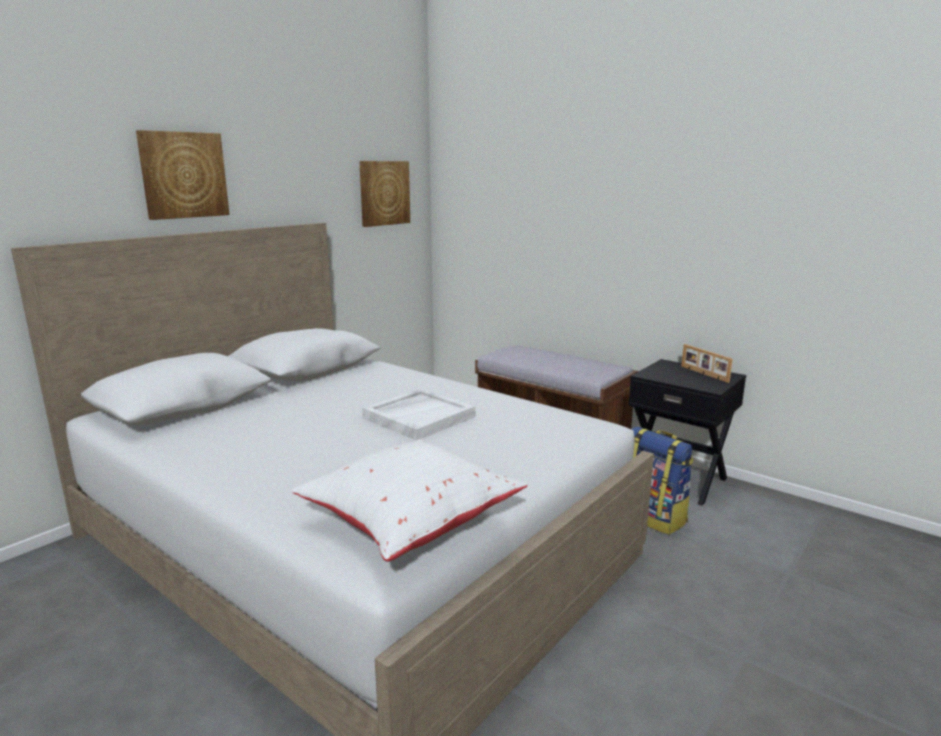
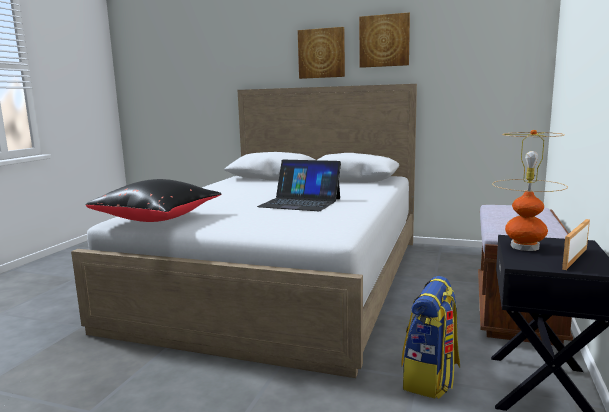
camera: 70 degrees right, 5 degrees down
(384, 193) = (488, 61): picture -> picture (384, 41)
(409, 521) = (158, 219): white pillow -> black pillow
(419, 417) = (300, 202): white tray -> laptop
(670, 377) = (525, 246): none -> table lamp

